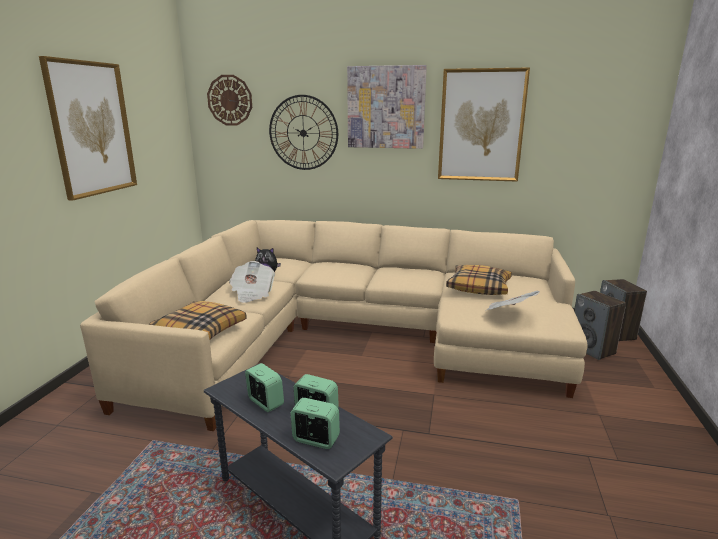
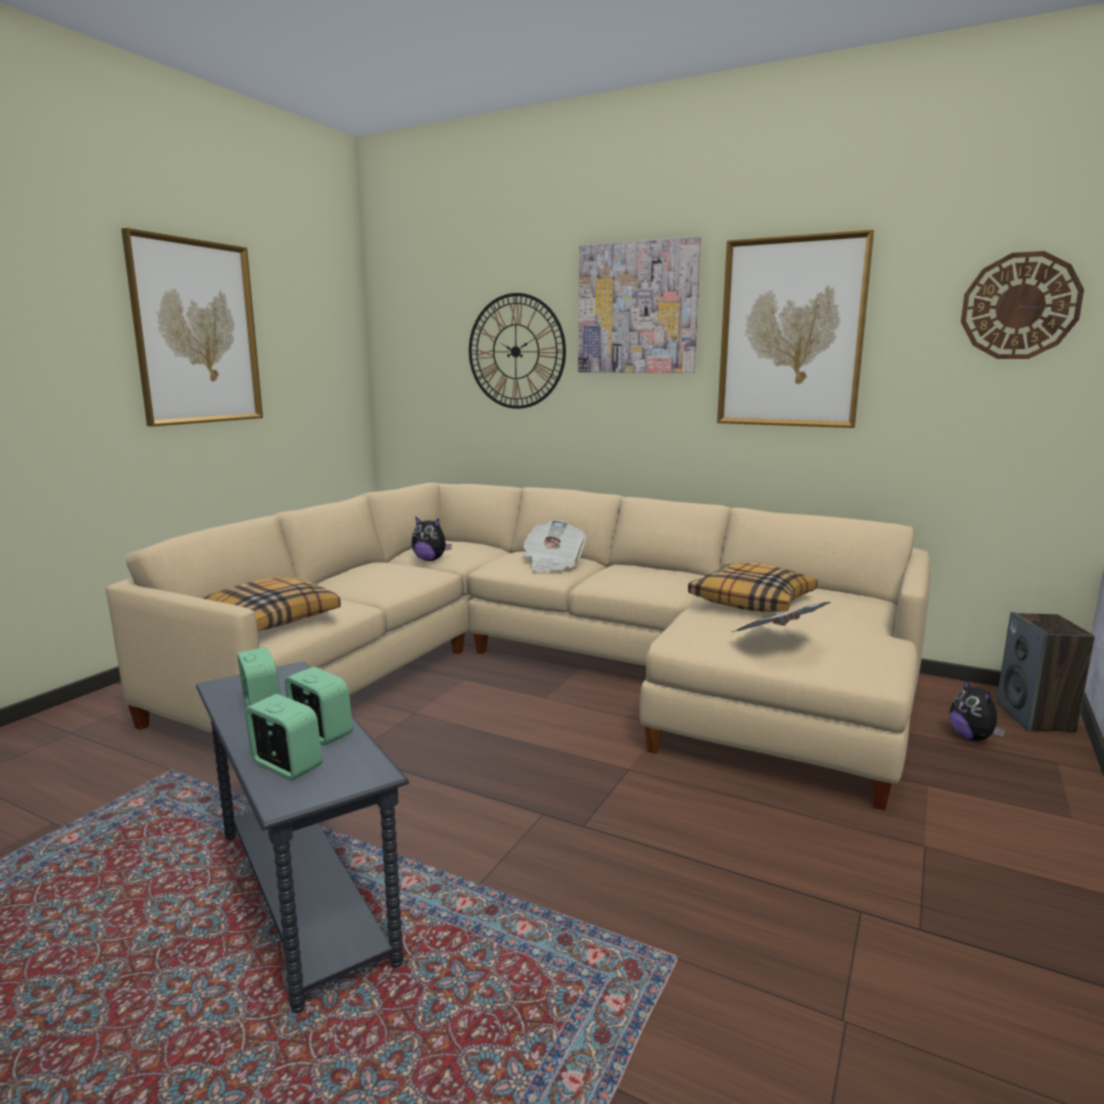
camera: 15 degrees right, 5 degrees down
(230, 100) = (418, 305): wall clock -> wall clock (1020, 306)
(252, 293) = (386, 581): newspaper -> newspaper (553, 563)
(592, 349) = (972, 738): speaker -> plush toy

